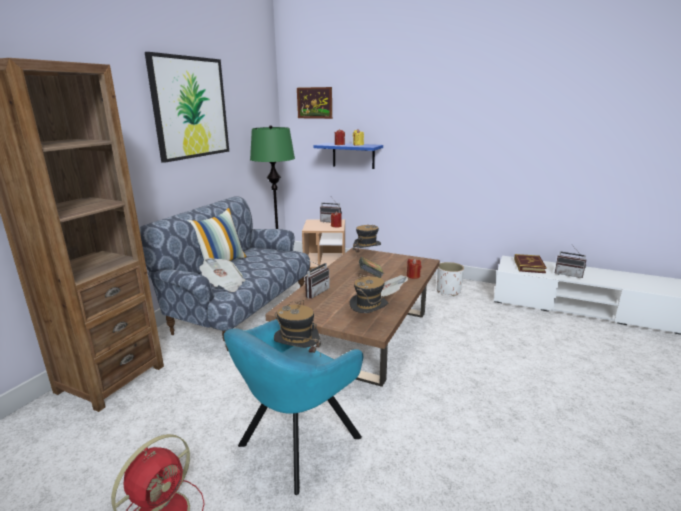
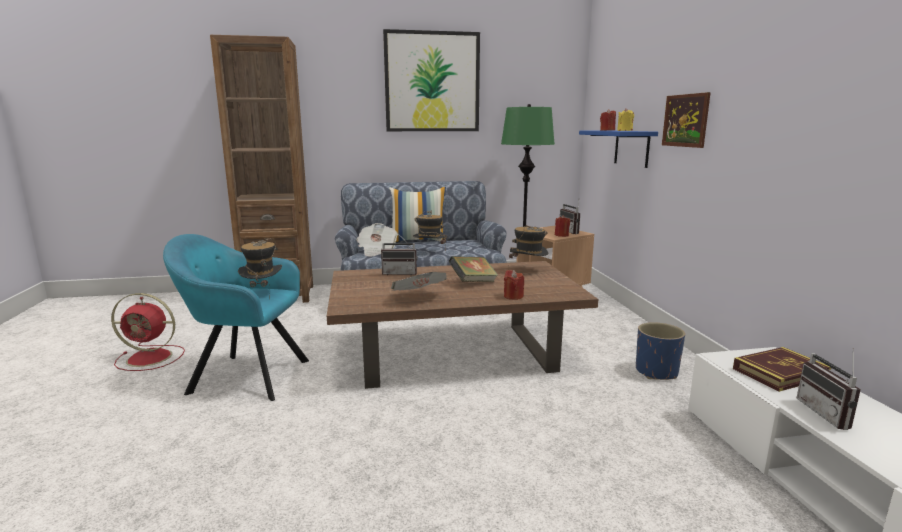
camera: 55 degrees right, 5 degrees down
(314, 103) = (609, 78): picture -> picture (685, 120)
(368, 321) = (361, 302): hat -> hat (429, 252)
(448, 291) = (656, 372): white planter -> blue planter

